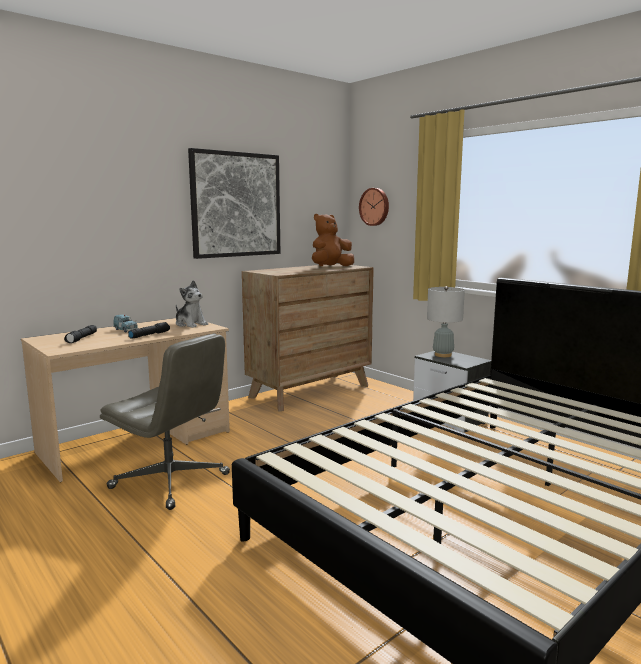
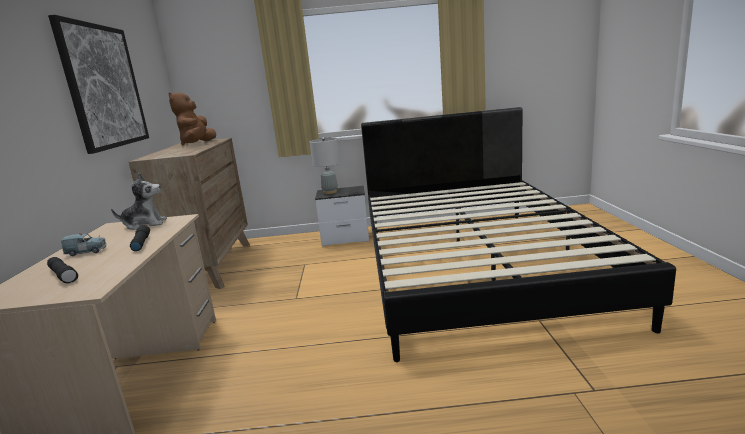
camera: 50 degrees left, 5 degrees up
(171, 481) = (256, 374): grey office chair -> none
(375, 207) = (209, 83): wall clock -> none

